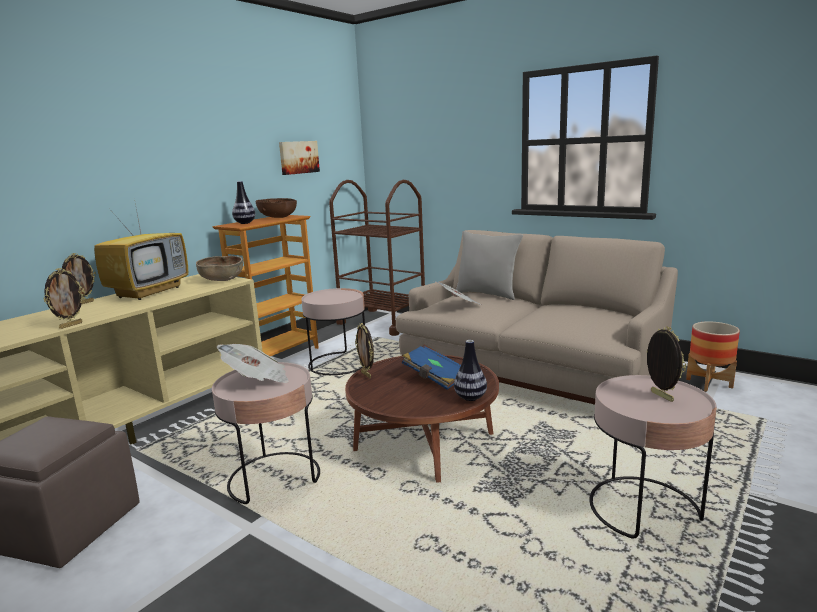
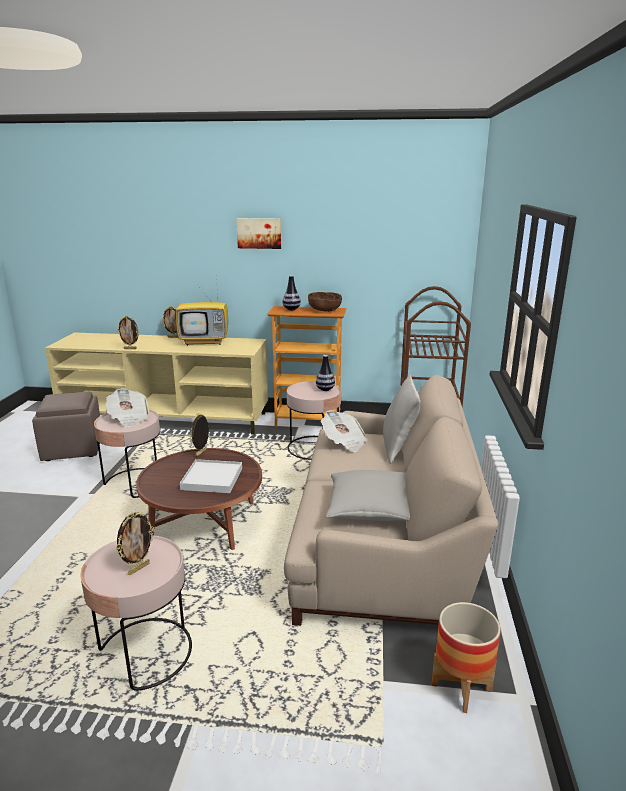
camera: 60 degrees right, 5 degrees up
(222, 280) = (246, 348): brown bowl -> none
(298, 157) = (378, 258): picture -> picture (259, 233)
(434, 378) = (212, 479): blue book -> white tray
(470, 398) = (177, 500): vase -> vase (325, 389)
(584, 314) = (370, 509): none -> grey pillow

